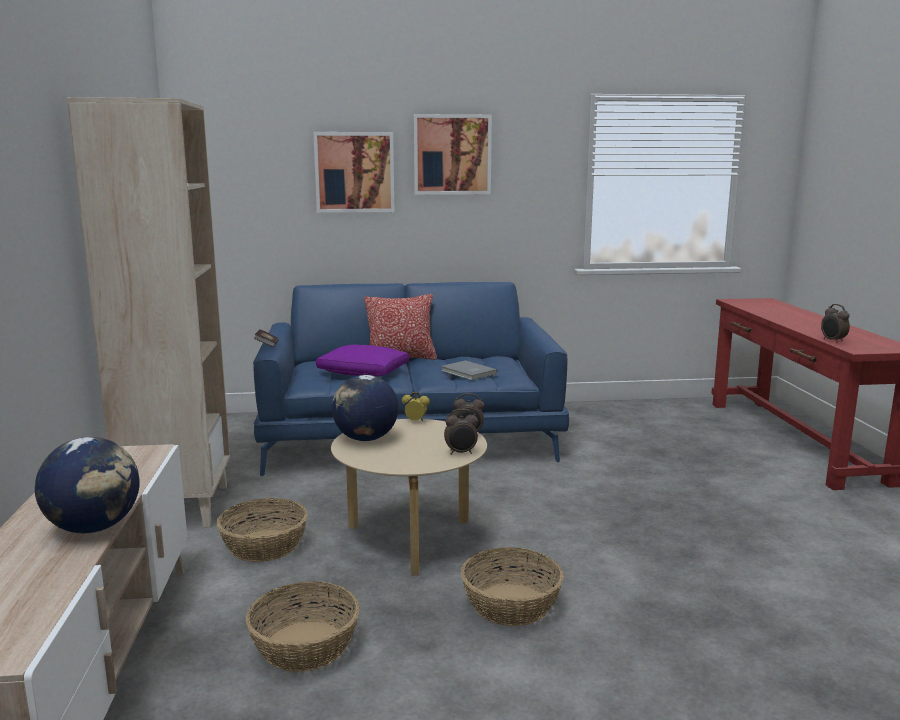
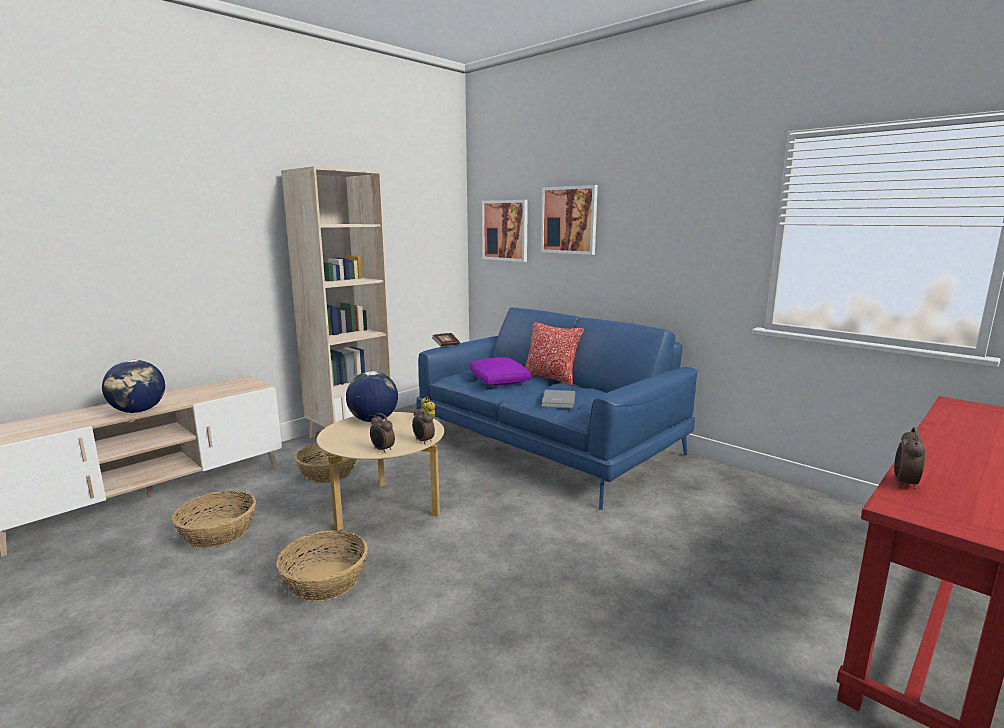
camera: 50 degrees right, 0 degrees up
(452, 154) = (642, 204): picture -> picture (505, 230)

